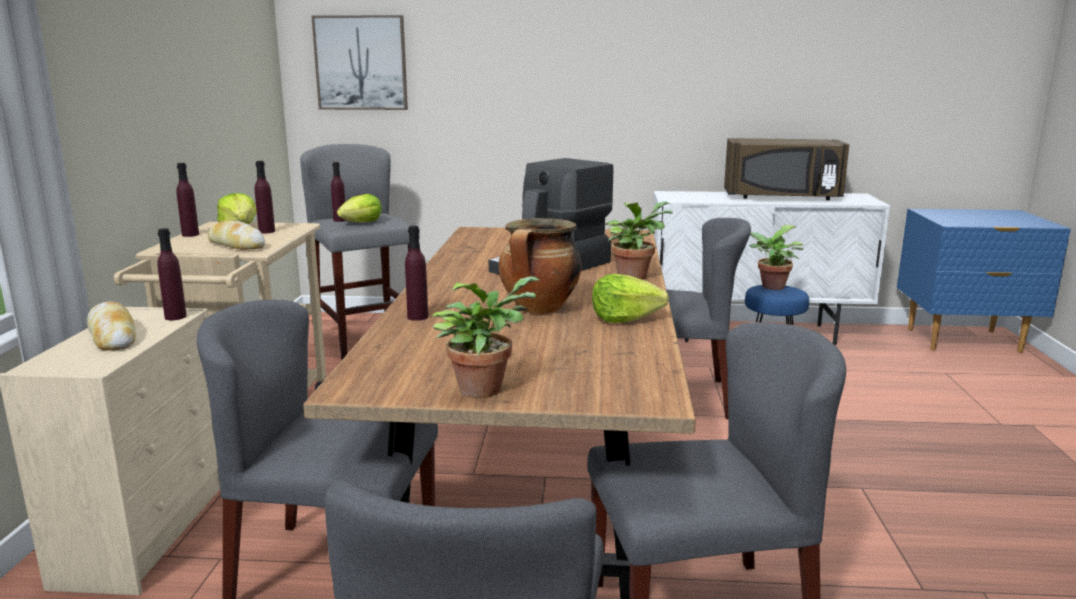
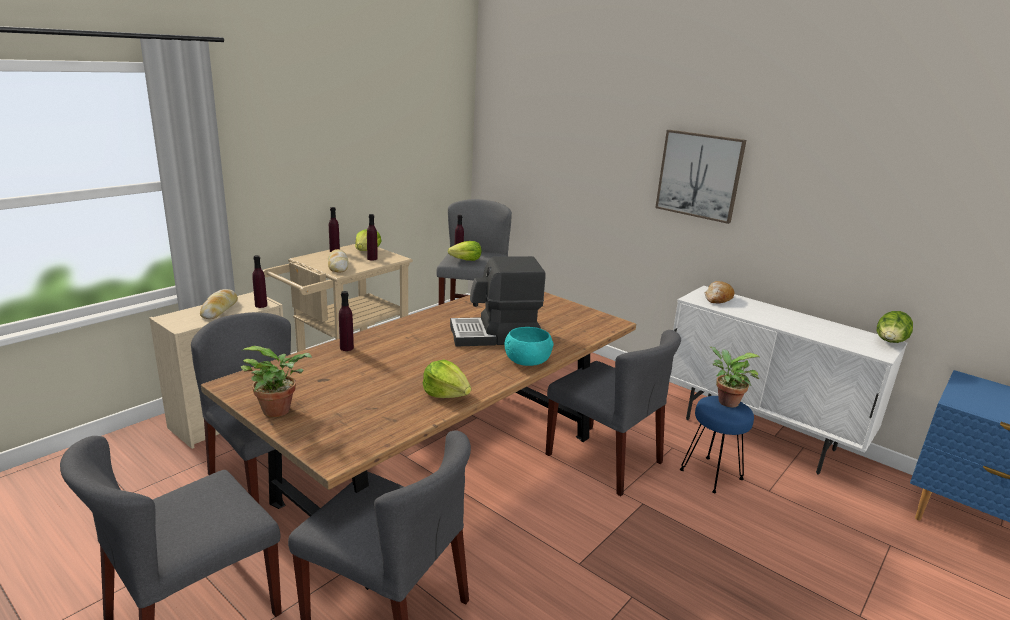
camera: 35 degrees right, 5 degrees up
(361, 63) = (517, 142): picture -> picture (699, 175)
(539, 309) = (415, 367): cooking pot -> none
(634, 276) = (527, 361): potted plant -> turquoise bowl
(687, 196) = (718, 298): none -> bread
(782, 197) = (802, 323): brown microwave -> none
(860, 195) = (890, 343): none -> lettuce

